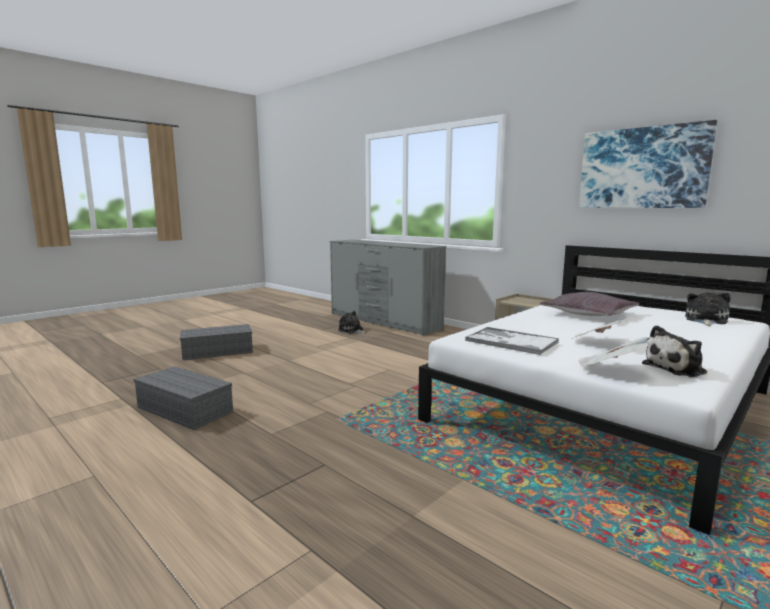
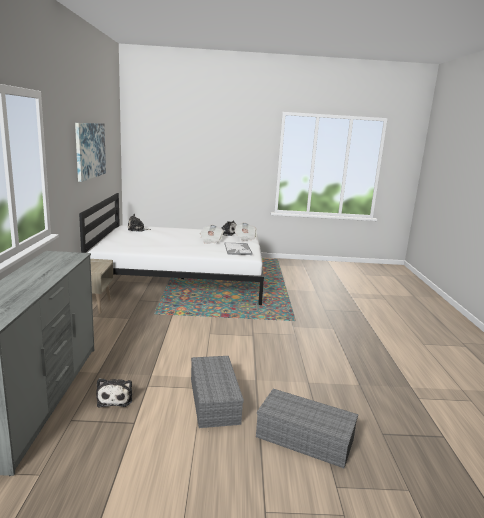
camera: 135 degrees left, 5 degrees up
(186, 409) = (371, 363): grey storage box -> grey storage box (213, 399)
(588, 314) = (152, 244): grey pillow -> none

